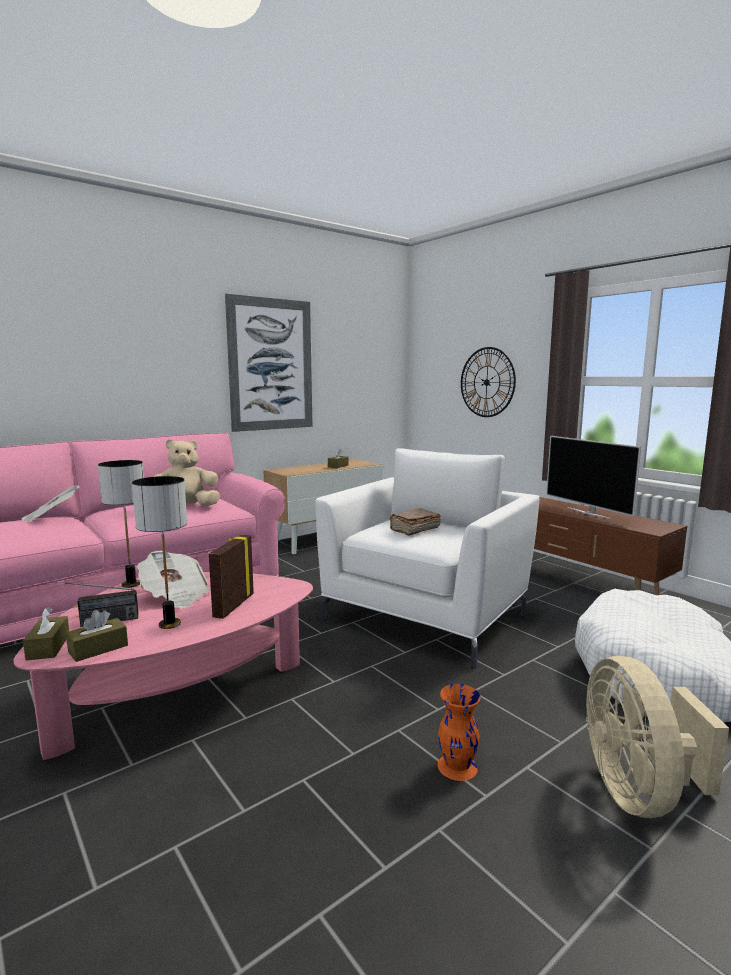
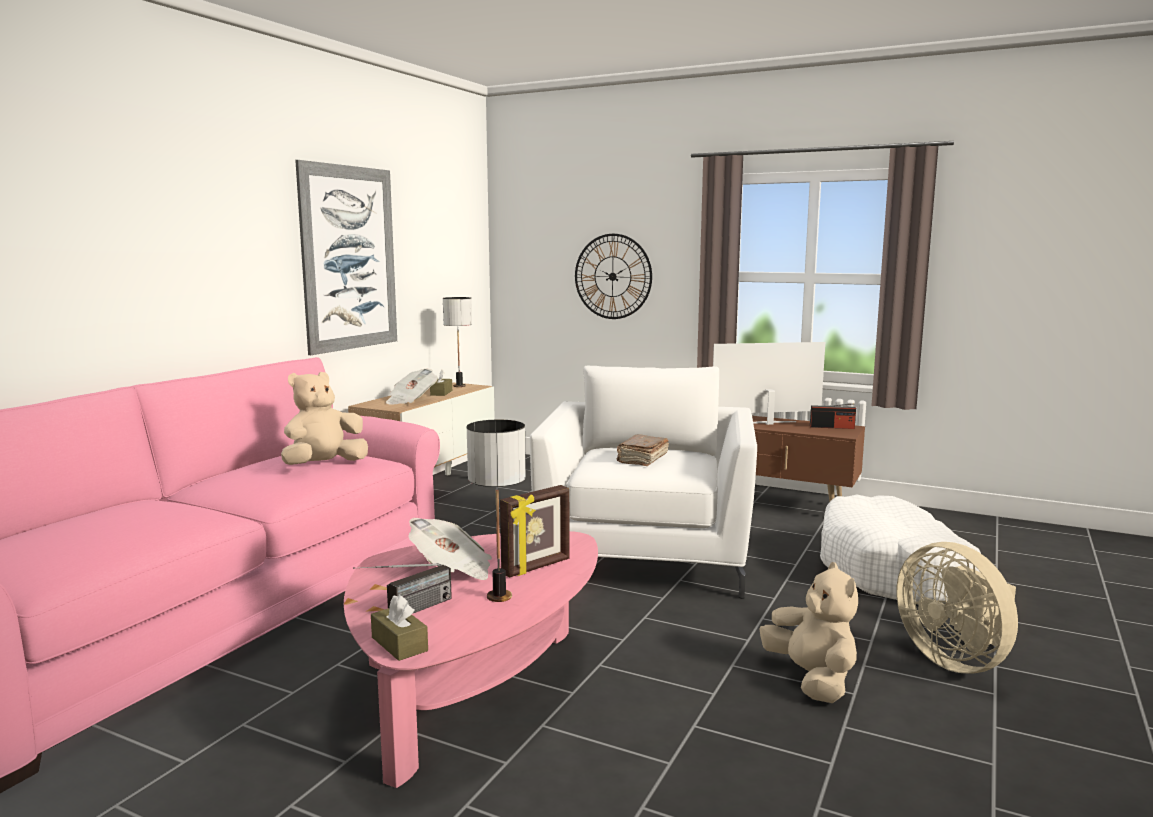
camera: 25 degrees left, 0 degrees up
(51, 518) = (151, 502): newspaper -> newspaper (411, 401)
(98, 649) = (462, 633): brown tissue box -> none
(131, 584) = (372, 568): table lamp -> table lamp (459, 386)
(233, 605) = (537, 567): picture frame -> picture frame turned 120 degrees counterclockwise
(457, 767) = (812, 679): orange vase -> beige plush toy
(589, 513) = (768, 423): television -> television turned 135 degrees clockwise
(649, 523) = (832, 427): none -> radio

